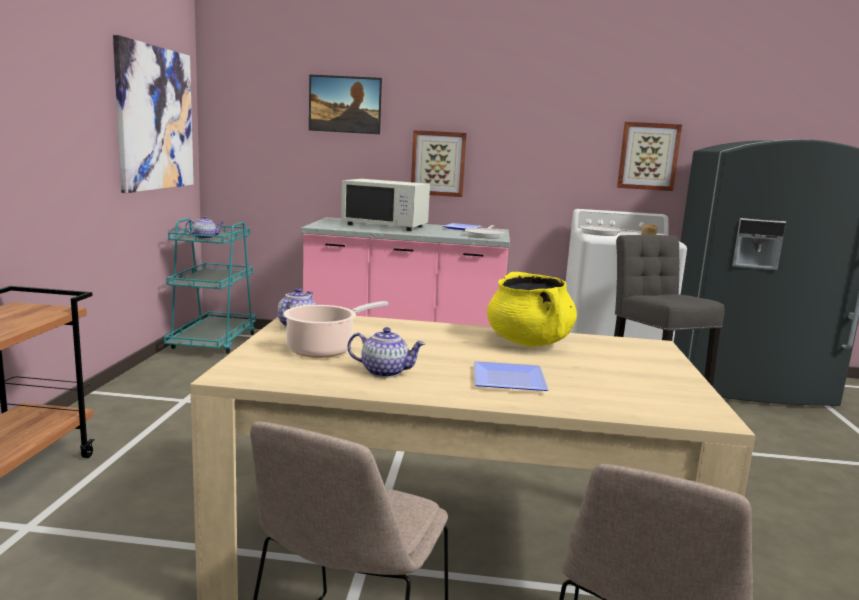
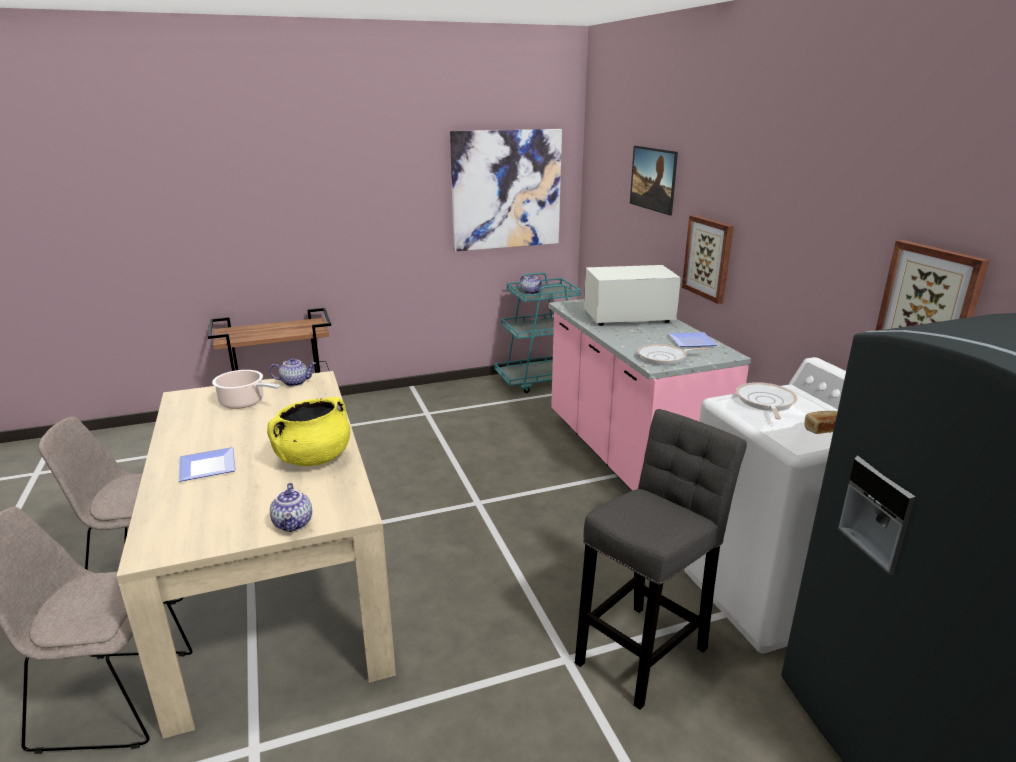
camera: 65 degrees right, 10 degrees up
(385, 225) = (628, 318): white microwave -> white microwave turned 90 degrees clockwise
(385, 372) = (206, 428): teapot -> teapot (294, 524)

